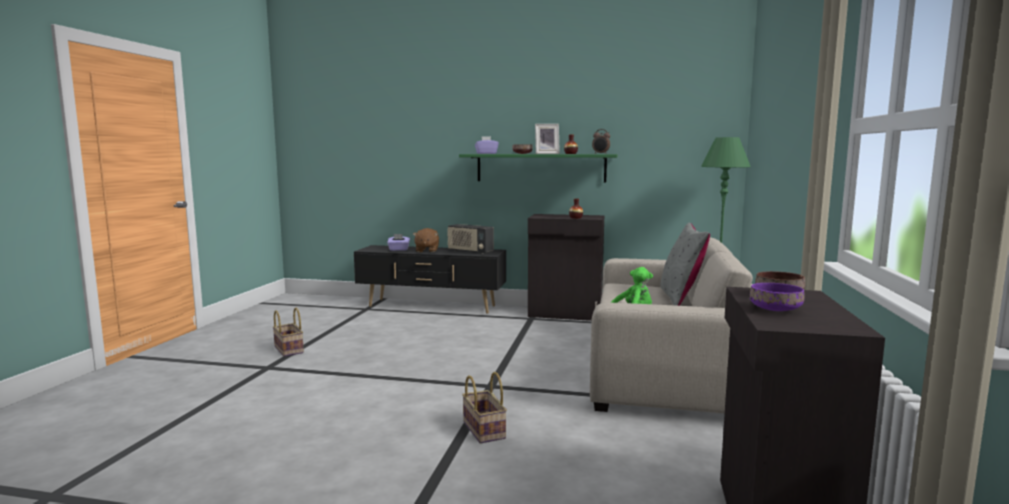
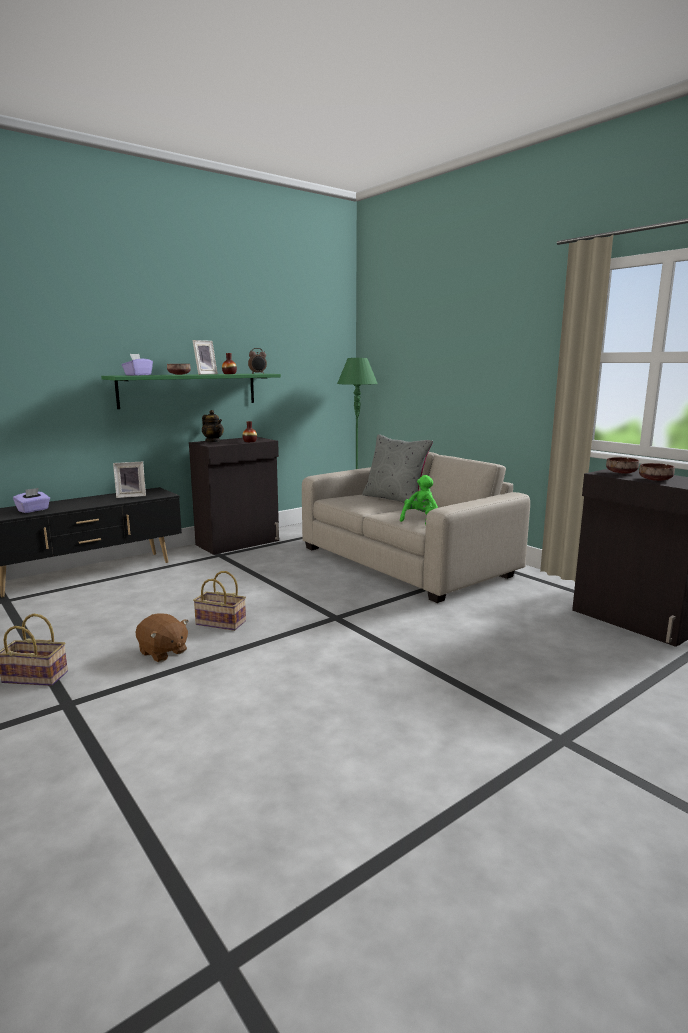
camera: 50 degrees left, 5 degrees up
(426, 250) = (74, 504): brown plush toy -> brown plush toy (163, 652)
(470, 251) = (131, 496): radio -> picture frame
(482, 429) = (413, 648): basket -> basket (219, 623)
(551, 215) = (213, 441): none -> teapot
(774, 309) = (654, 480): purple bowl -> brown bowl

